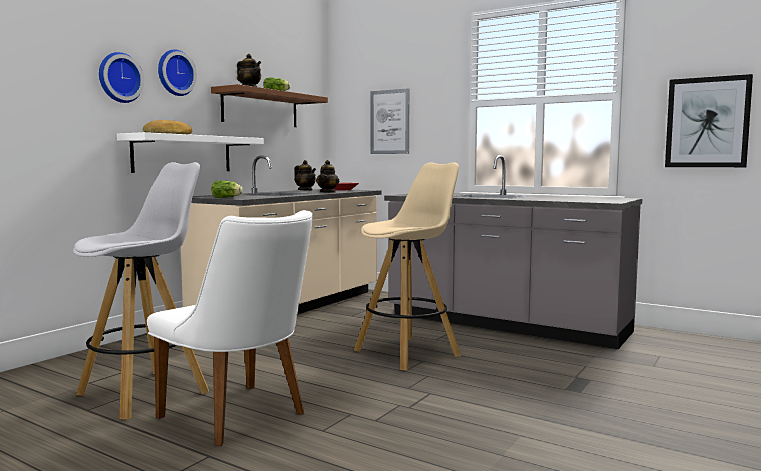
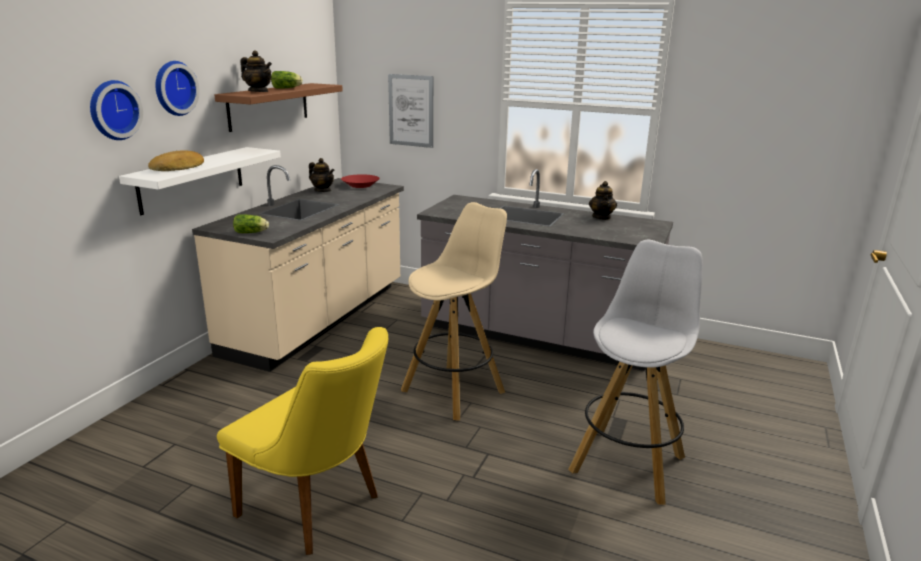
camera: 10 degrees left, 15 degrees up
(145, 393) = (209, 478): white stool -> white stool (628, 463)
(241, 418) = (319, 509): white chair -> yellow chair
(328, 192) = (351, 199): teapot -> teapot (601, 217)
(707, 122) = (740, 149): picture -> none

